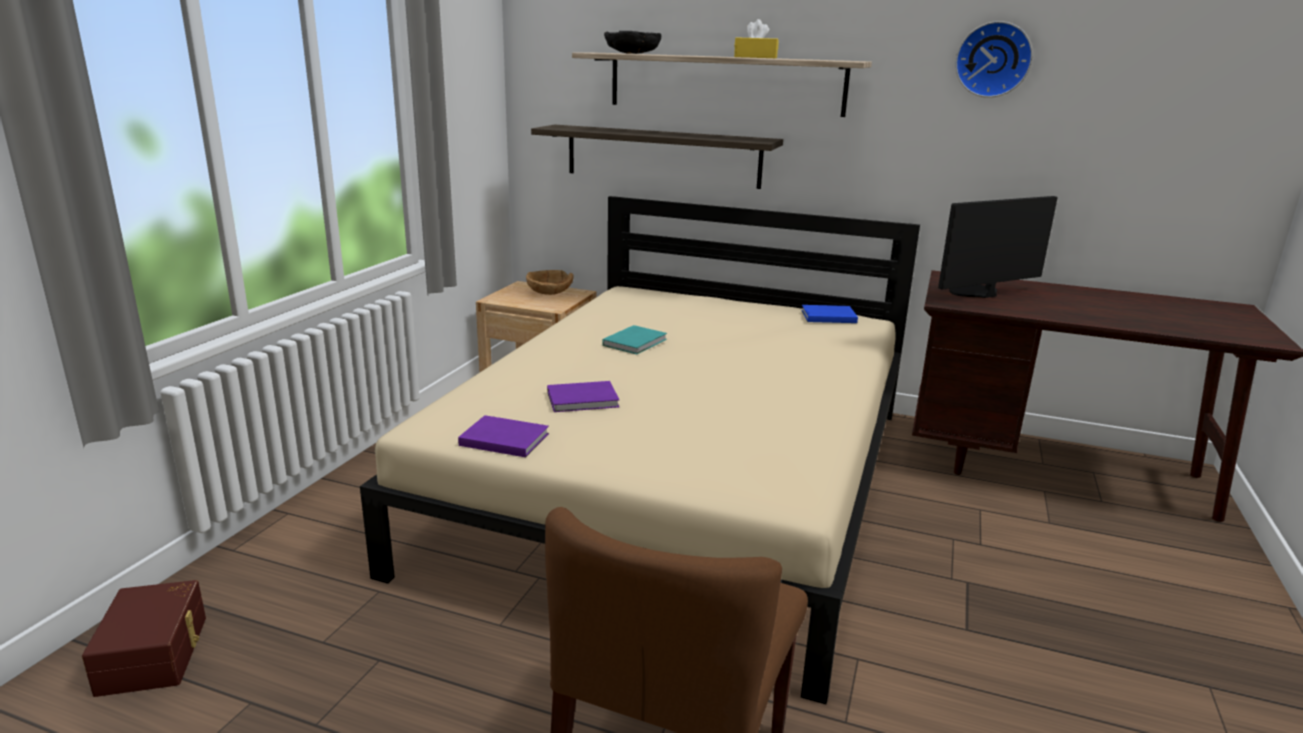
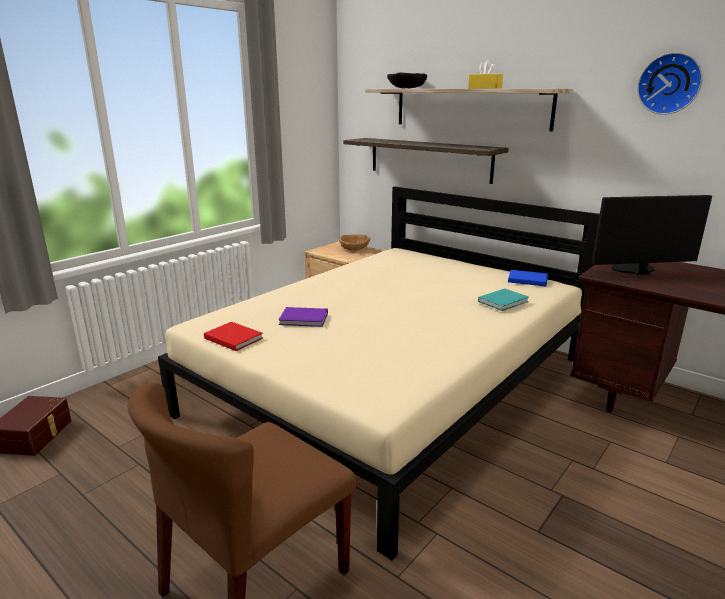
camera: 20 degrees right, 0 degrees up
(503, 439) = (233, 337): purple book -> red book
(636, 342) = (372, 285): turquoise book -> turquoise book (504, 301)

